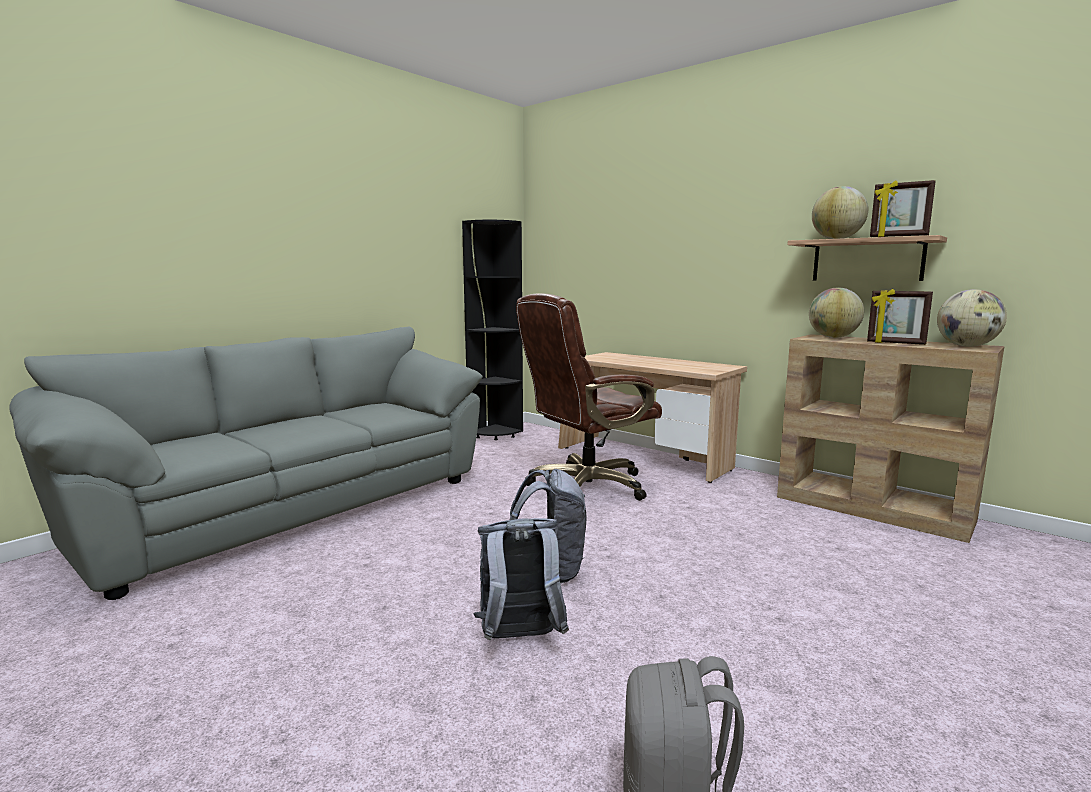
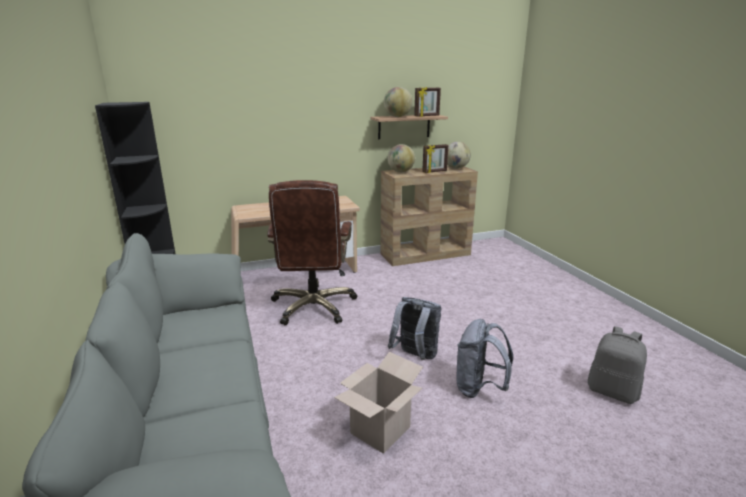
camera: 60 degrees left, 10 degrees up
(373, 586) = (380, 430): none -> cardboard box

